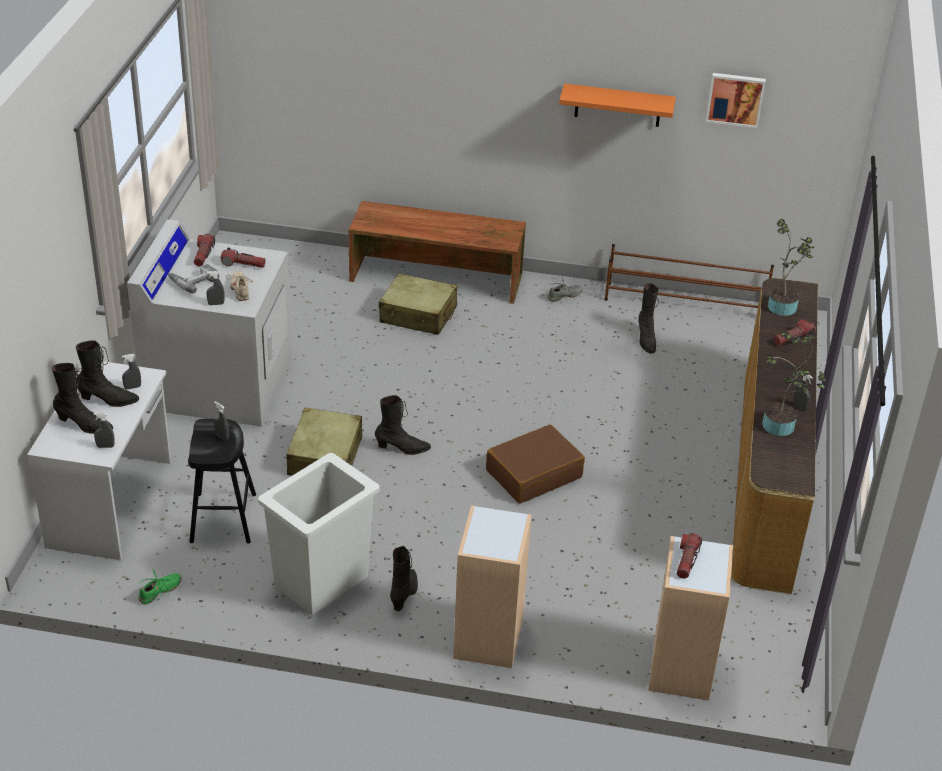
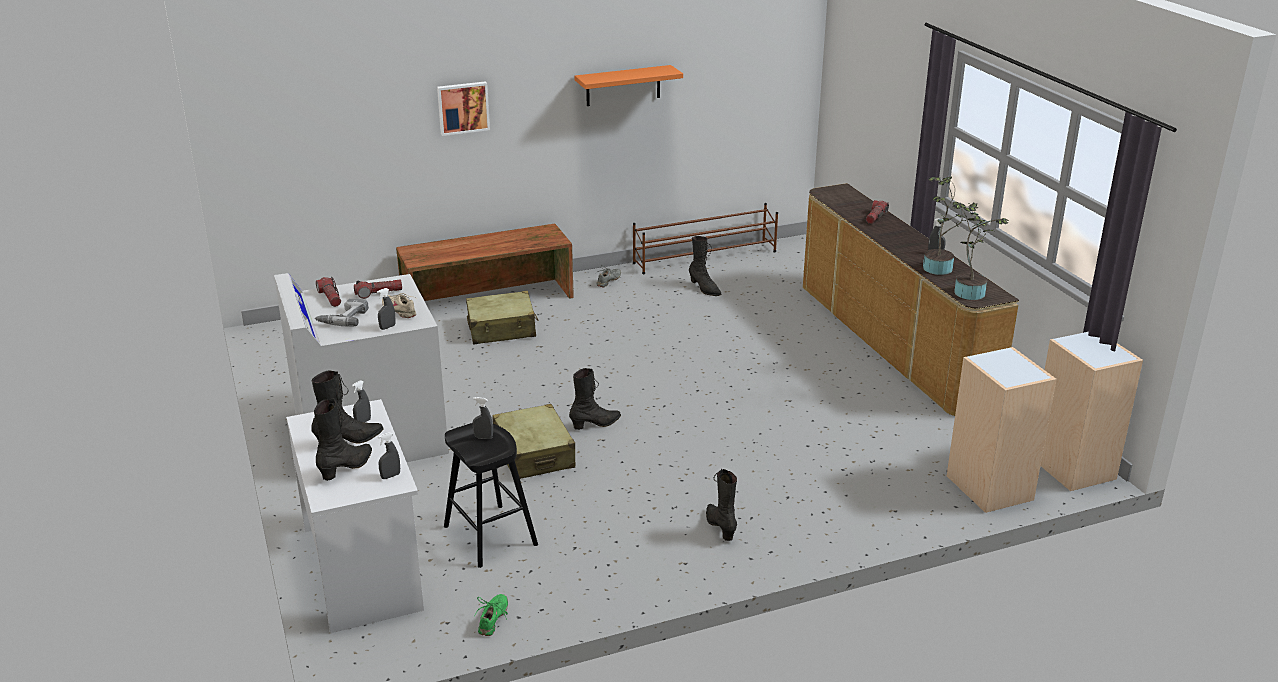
camera: 30 degrees left, 10 degrees down
(84, 425) = (347, 468): black boot -> black boot turned 45 degrees counterclockwise
(323, 581) = (638, 547): white trash can -> none
(487, 638) = (824, 530): bookcase -> bookcase (1072, 468)
(533, 474) = (723, 403): brown suitcase -> none
(687, 561) = (996, 368): flashlight -> none
(735, 99) = (719, 55): picture -> picture (463, 107)
(784, 305) = (842, 201): potted plant -> potted plant (969, 291)

